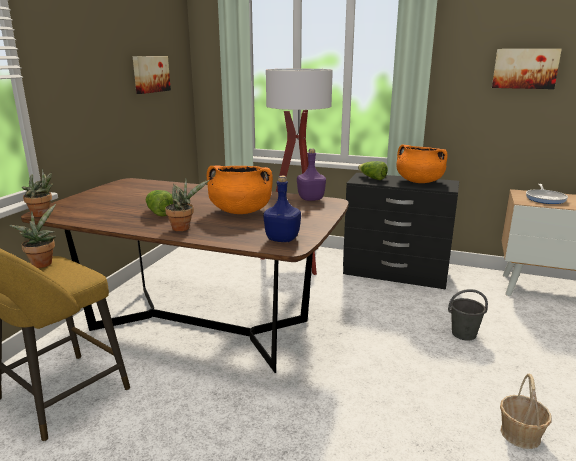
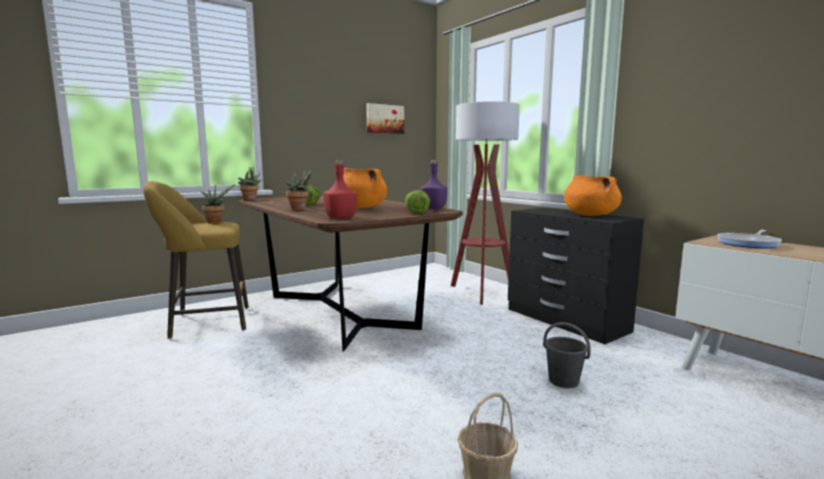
camera: 35 degrees right, 10 degrees down
(283, 239) = (341, 218): blue bottle -> red bottle
(372, 178) = (545, 210): lettuce -> lettuce (416, 212)
(525, 68) = (735, 80): picture -> none

